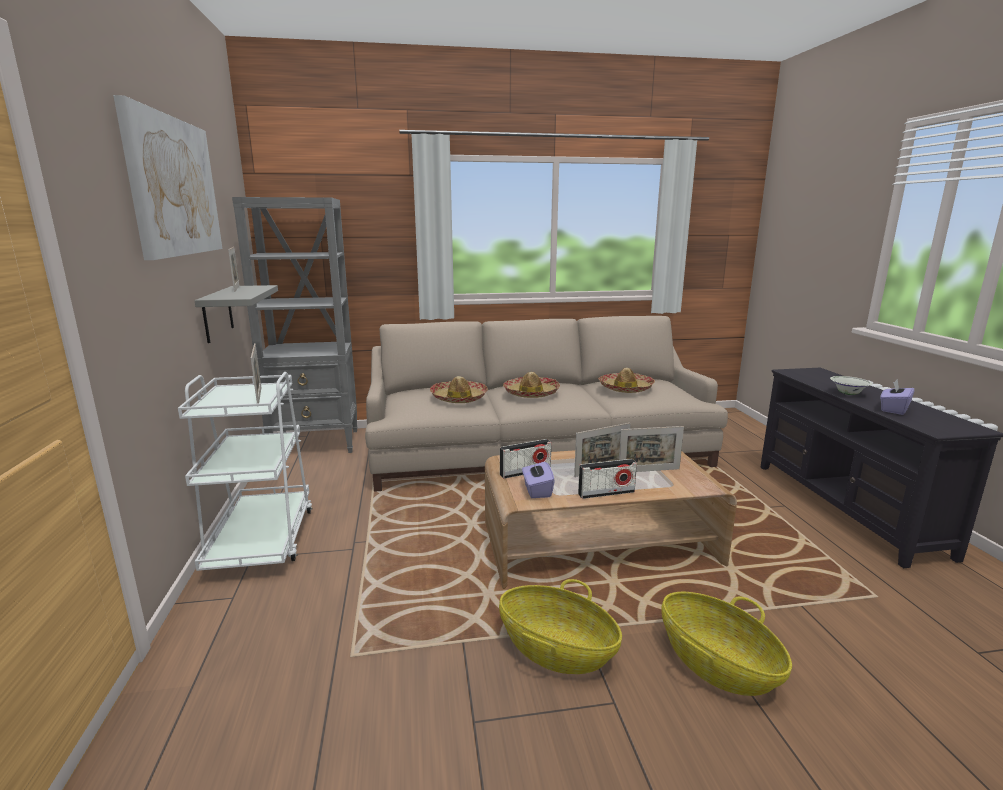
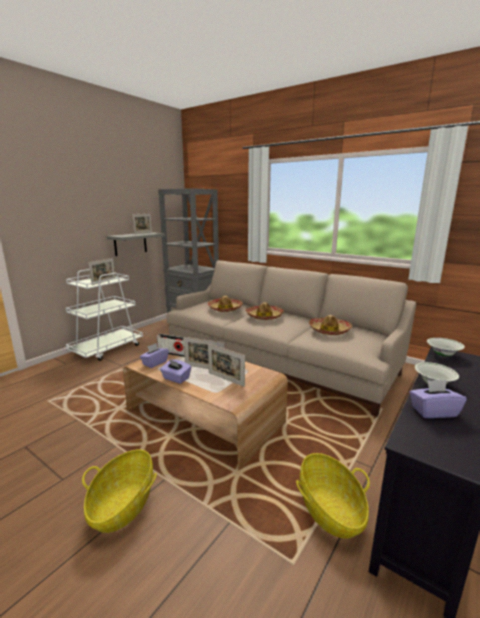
camera: 45 degrees right, 0 degrees up
(174, 187) = (99, 185): picture -> none
(556, 650) = (91, 445): basket -> basket (329, 509)
(606, 493) = (176, 378): radio -> purple tissue box
(796, 373) = (443, 355): none -> white bowl

